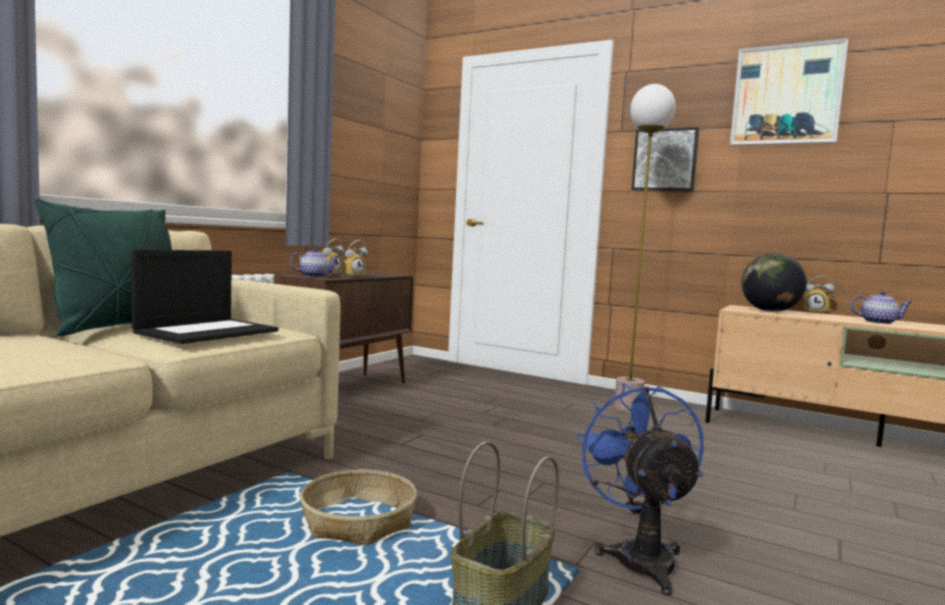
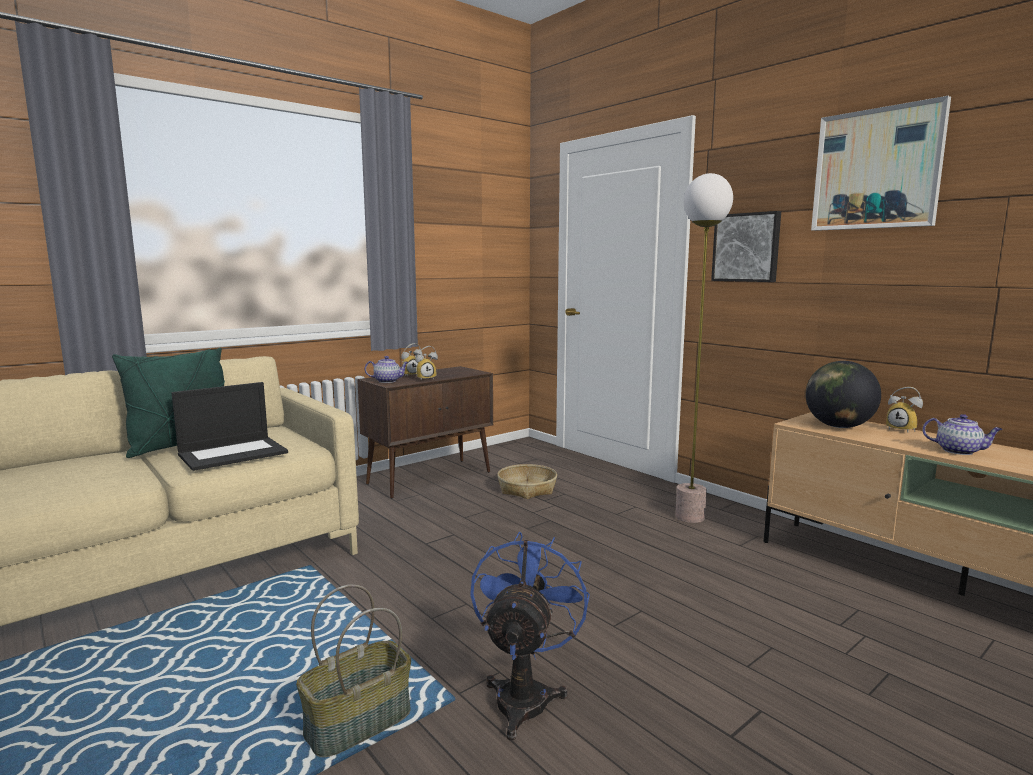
camera: 20 degrees right, 5 degrees up
(359, 521) = (323, 621): basket -> basket (527, 489)

